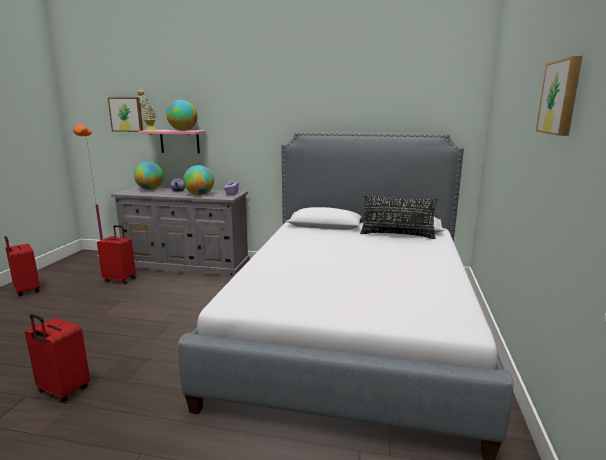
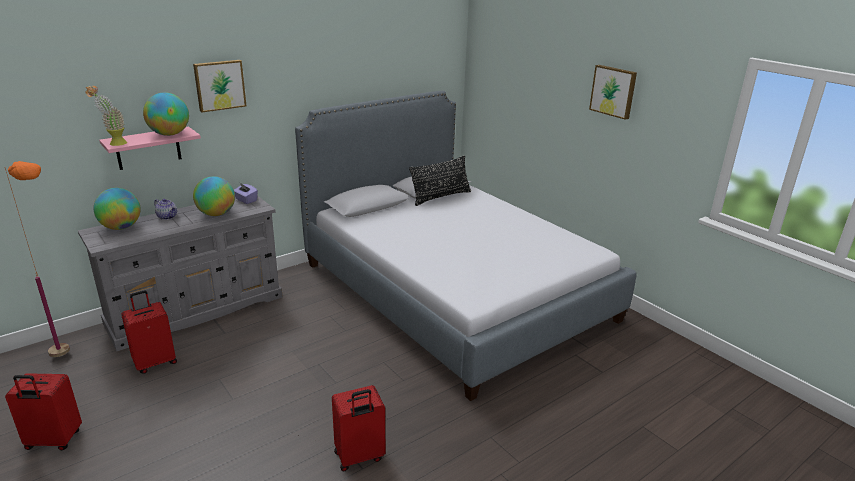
camera: 50 degrees left, 10 degrees up
(126, 114) = (47, 124): picture -> picture (219, 85)

